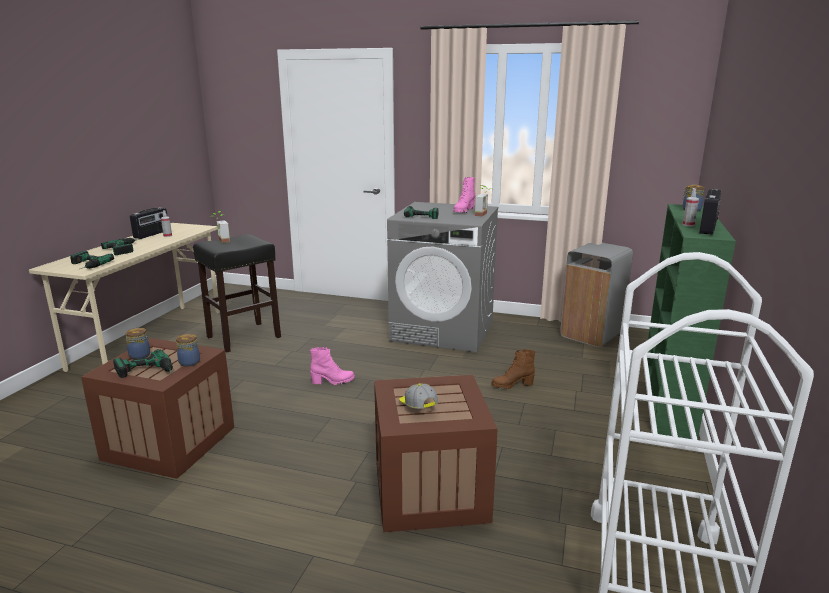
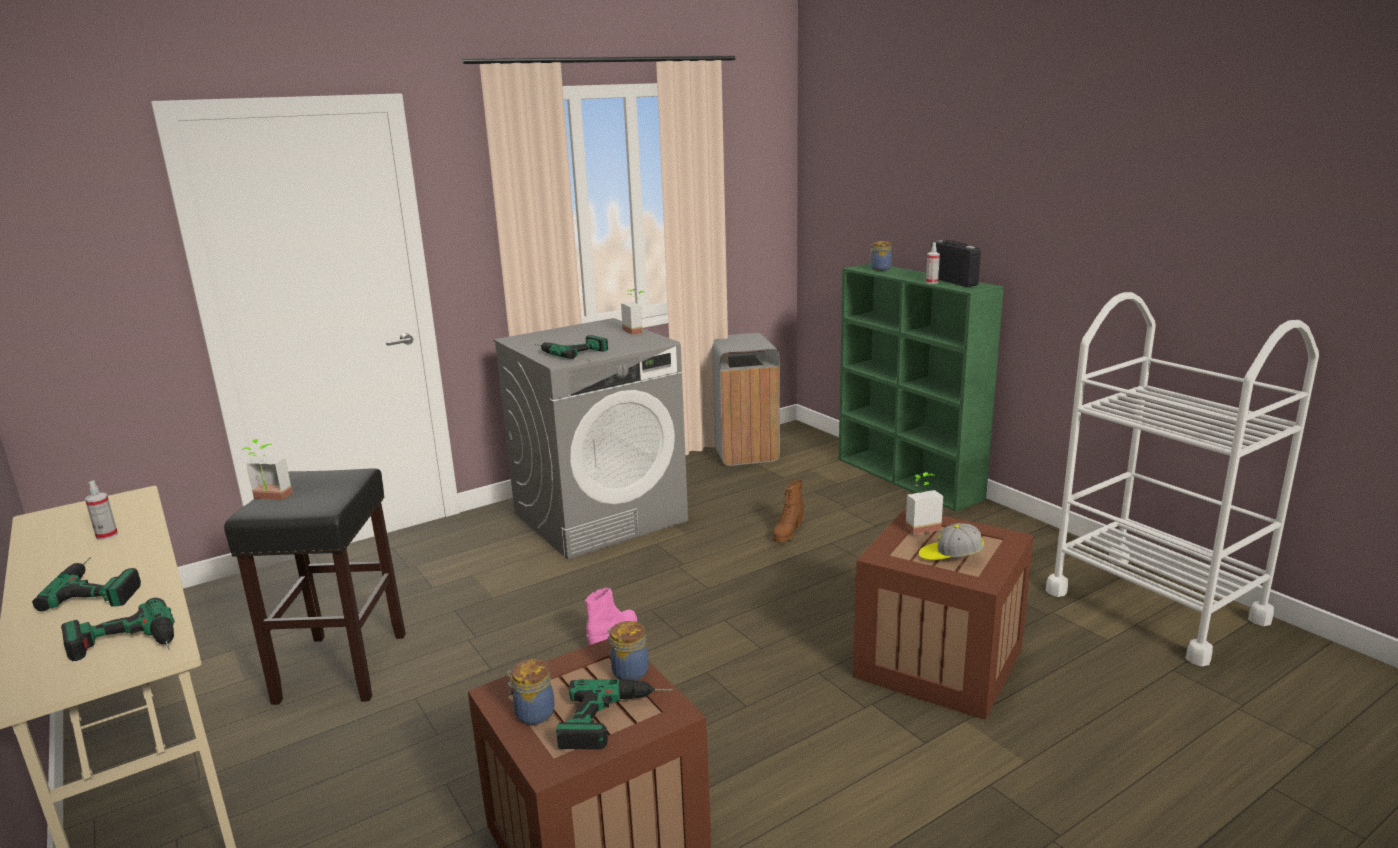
camera: 50 degrees left, 0 degrees up
(152, 234) = (55, 548): radio -> none
(449, 385) = (919, 526): none -> potted plant
(463, 211) = (599, 333): pink boot -> none

